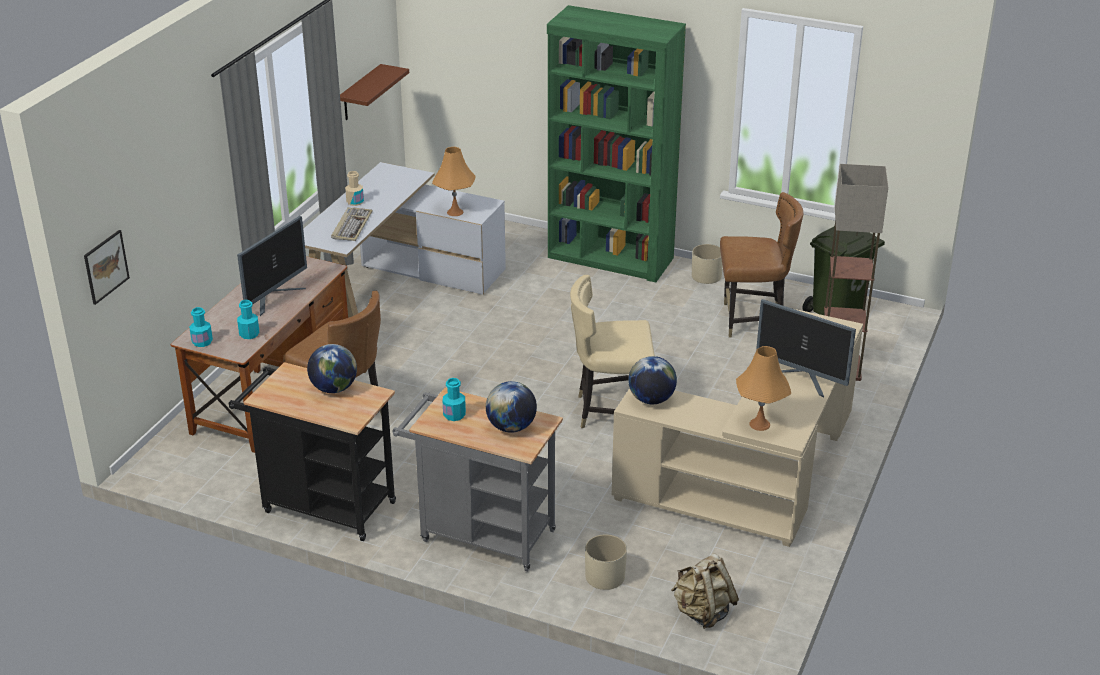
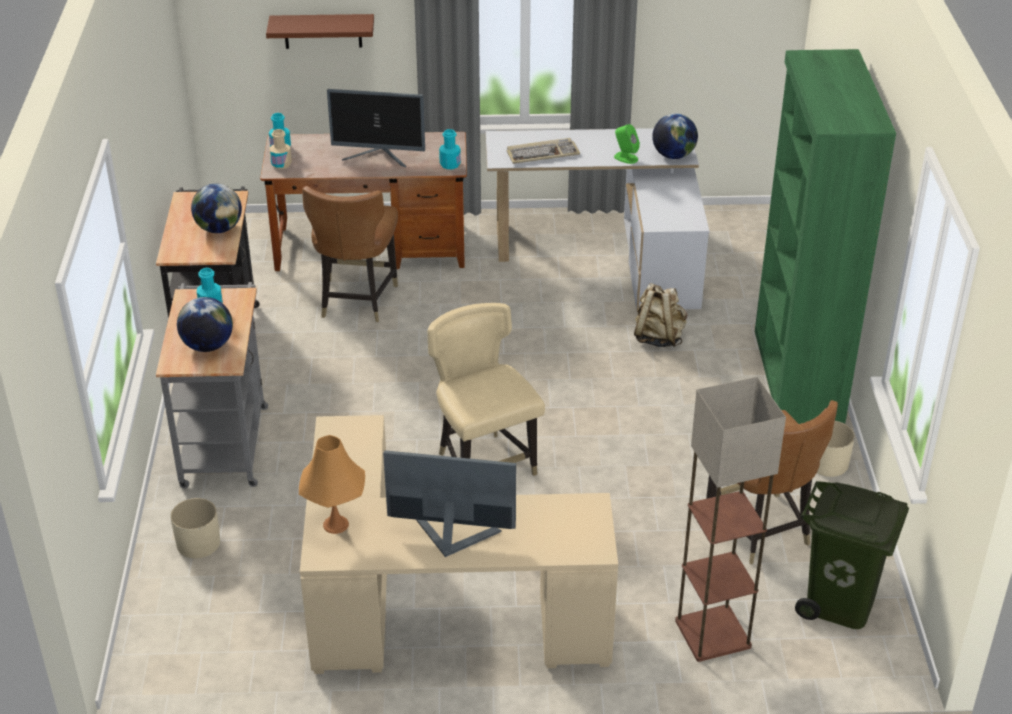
camera: 65 degrees right, 5 degrees up
(106, 266) = (224, 31): picture -> none
(249, 334) = (308, 165): turquoise bottle -> turquoise bottle (450, 164)
(355, 202) = (592, 140): beige bottle -> beige bottle (281, 164)
(360, 93) = (704, 45): brown shelf -> brown shelf (322, 31)
(395, 196) = (625, 158): none -> green speaker
(455, 212) = (653, 208): orange table lamp -> none
(651, 399) = (352, 436): globe -> globe (673, 155)
(702, 612) = (171, 631): beige backpack -> beige backpack (658, 337)
(801, 379) = (450, 537): monitor -> monitor turned 90 degrees clockwise

